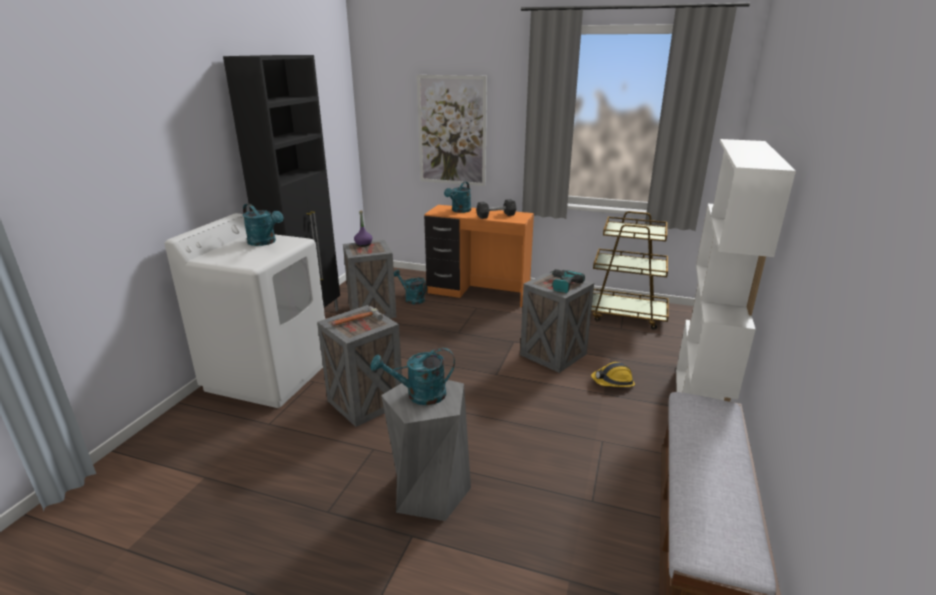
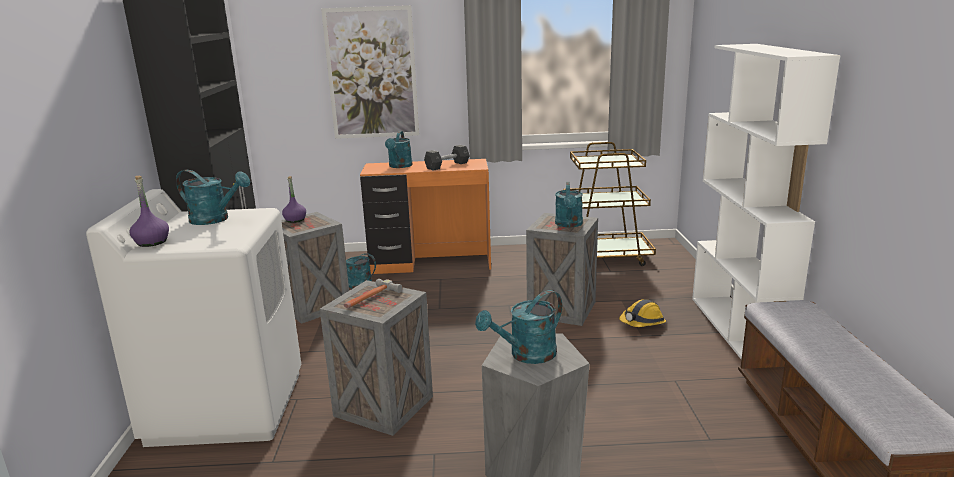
camera: 20 degrees left, 5 degrees down
(209, 254) = (152, 242): none -> purple bottle
(562, 285) = (569, 224): power drill -> turquoise watering can

